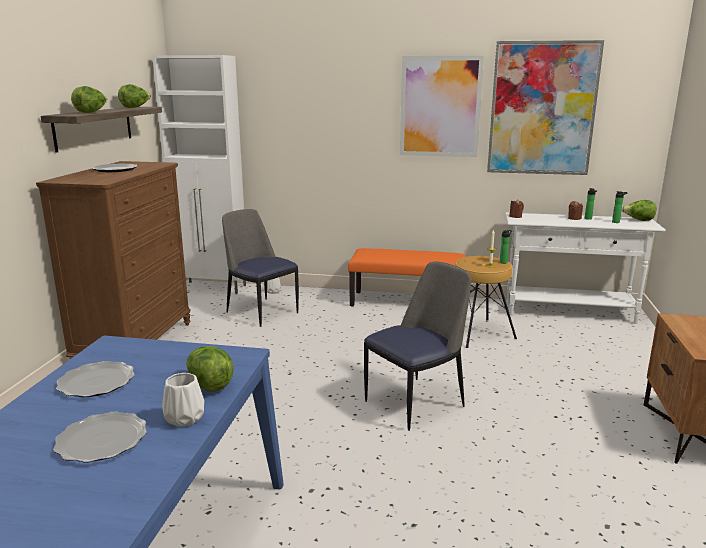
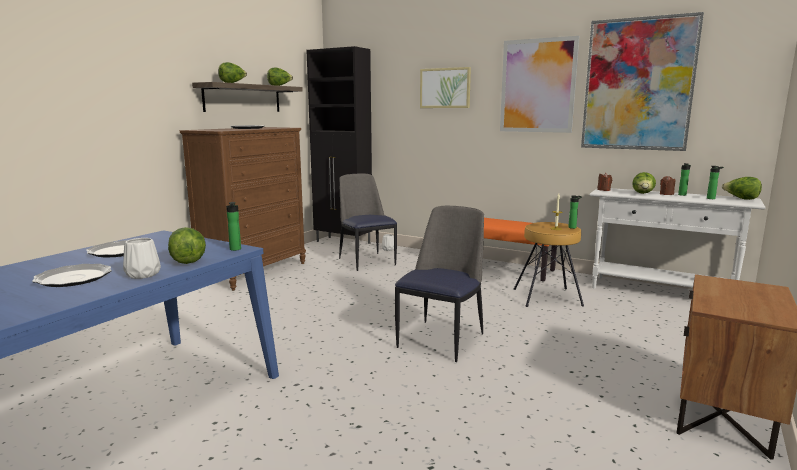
camera: 20 degrees right, 5 degrees down
(213, 288) = (343, 242): white cabinet -> black cabinet
(241, 357) = (235, 249): none -> bottle
(333, 105) = (445, 88): none -> picture
(416, 402) = (442, 339): chair -> chair turned 45 degrees counterclockwise
(555, 220) = (643, 194): none -> lettuce

